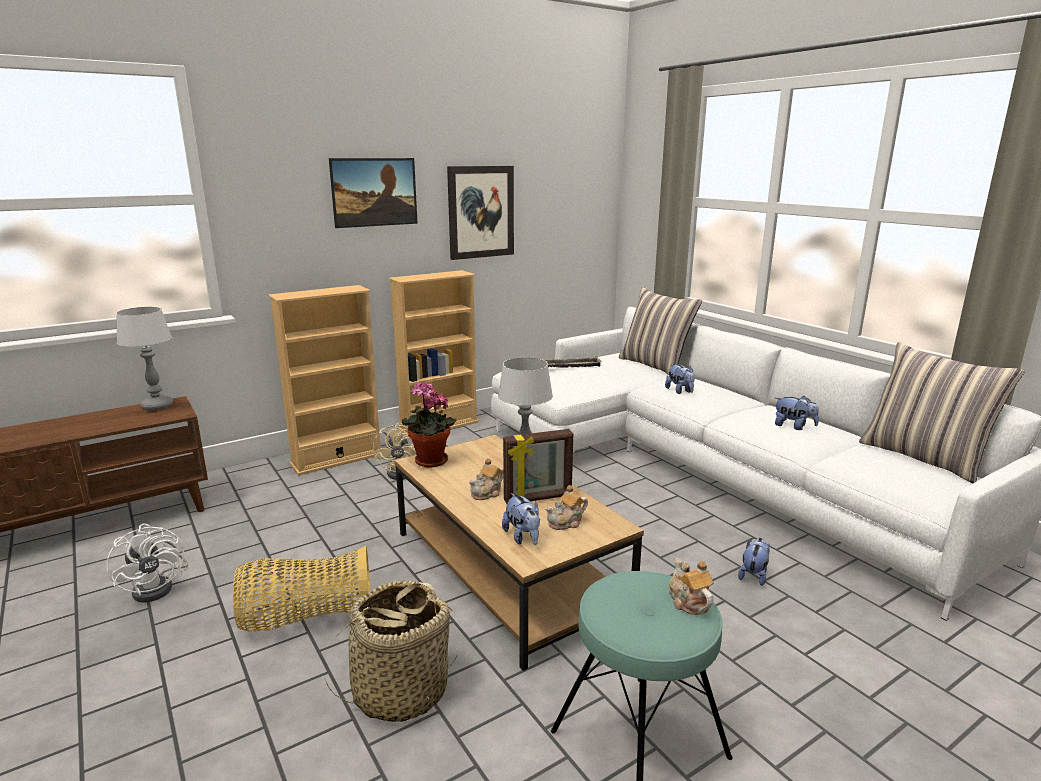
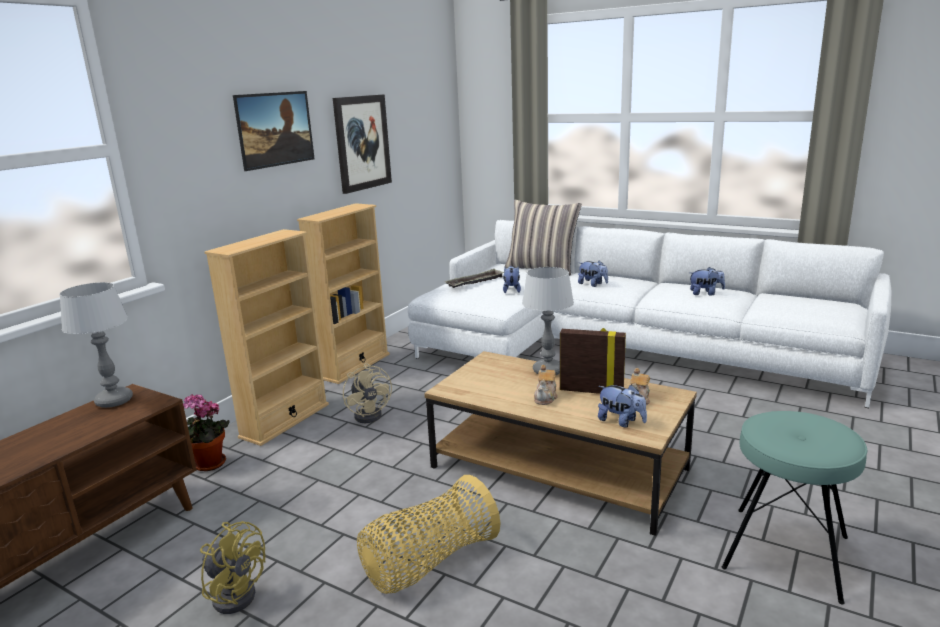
camera: 25 degrees left, 0 degrees up
(159, 587) = (235, 592): white fan -> yellow fan
(400, 690) = (581, 587): basket -> none
(429, 462) = (459, 387): potted plant -> potted plant (208, 465)
(538, 499) = (591, 391): picture frame -> picture frame turned 120 degrees counterclockwise
(688, 602) = (820, 422): teapot -> none
(753, 575) = (733, 415): plush toy -> plush toy (511, 290)
(924, 458) = (807, 297): pillow -> none

